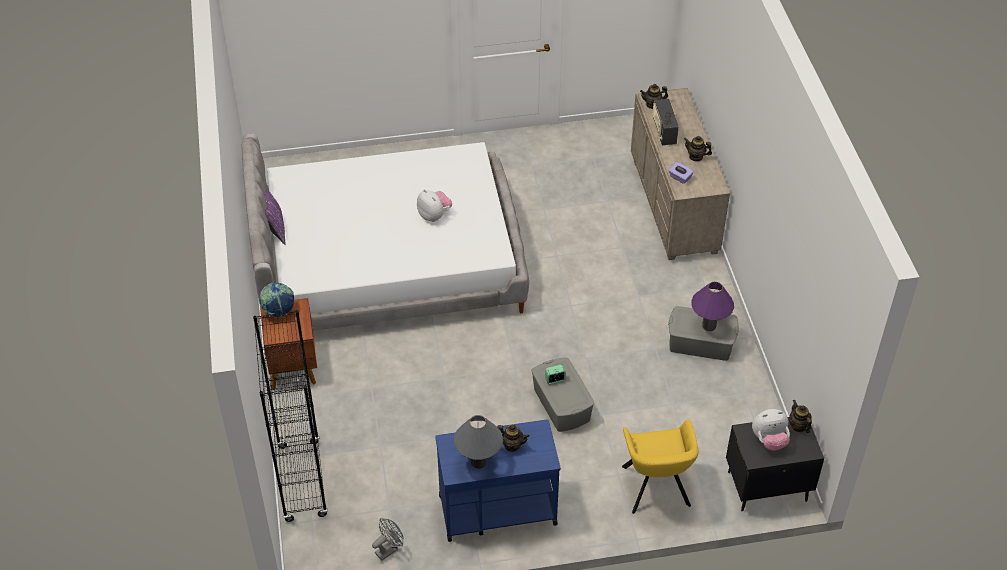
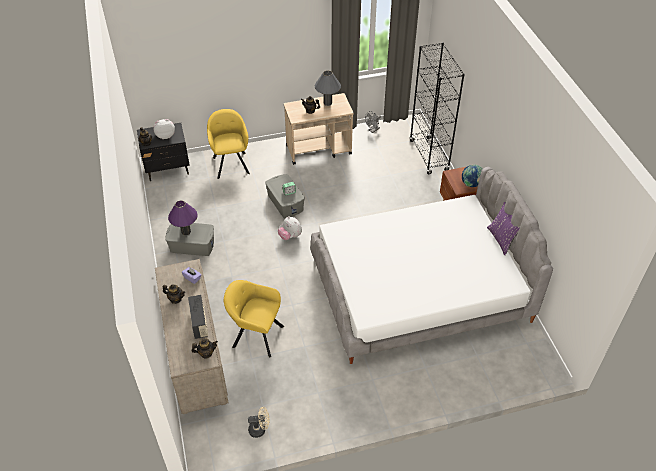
camera: 175 degrees right, 0 degrees up
(434, 215) = (385, 257): plush toy -> plush toy (290, 236)
(496, 509) = (319, 150): blue cart -> beige cart
(596, 138) = (260, 429): none -> beige fan
(603, 224) = (256, 335): none -> yellow armchair

